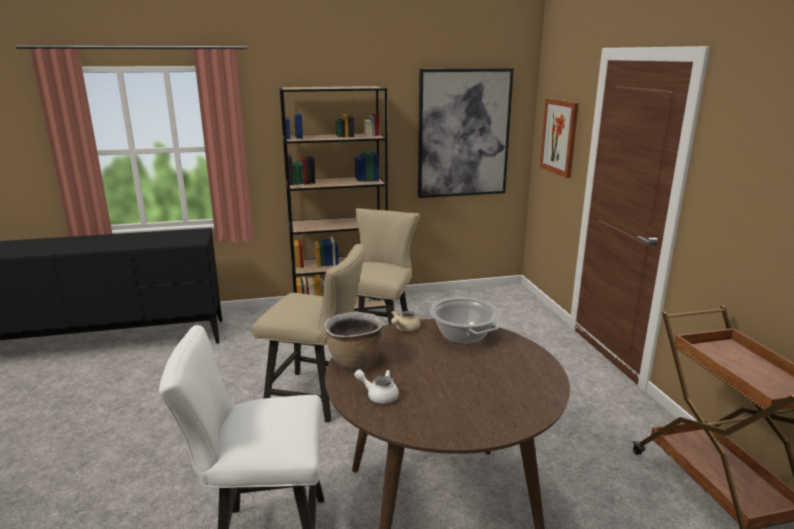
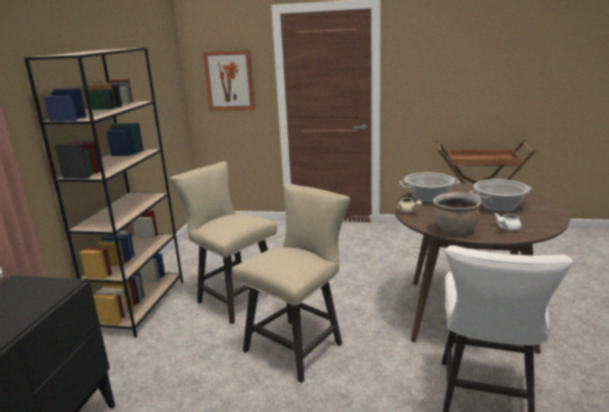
camera: 65 degrees left, 0 degrees up
(463, 134) = (154, 93): picture -> none
(465, 386) = (499, 206): none -> cooking pot

